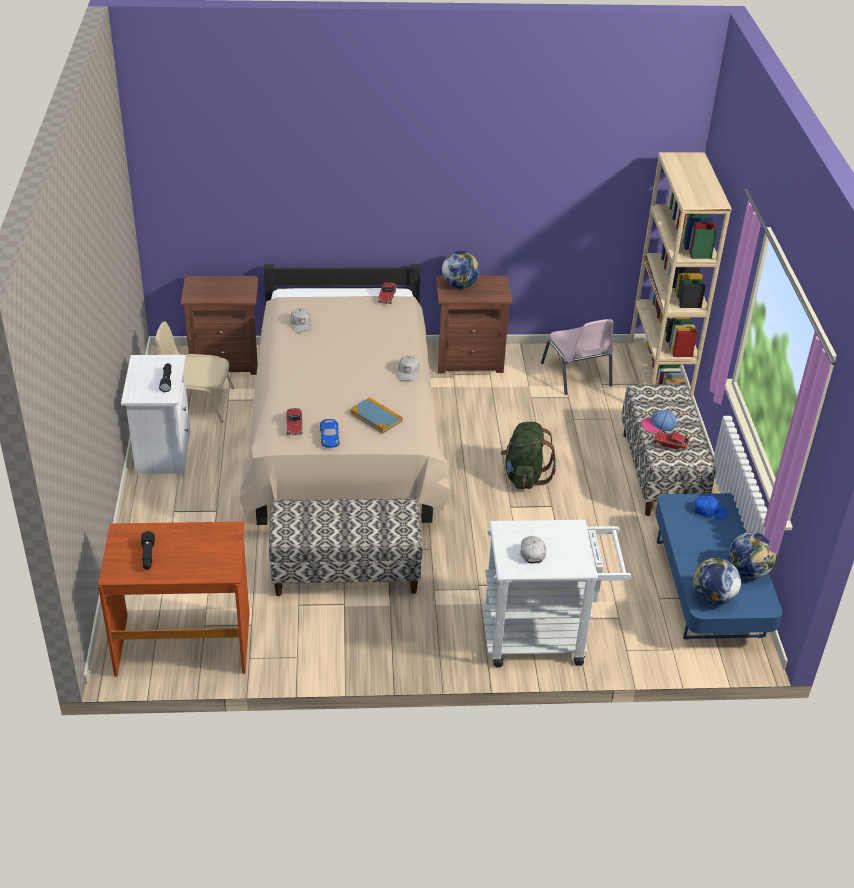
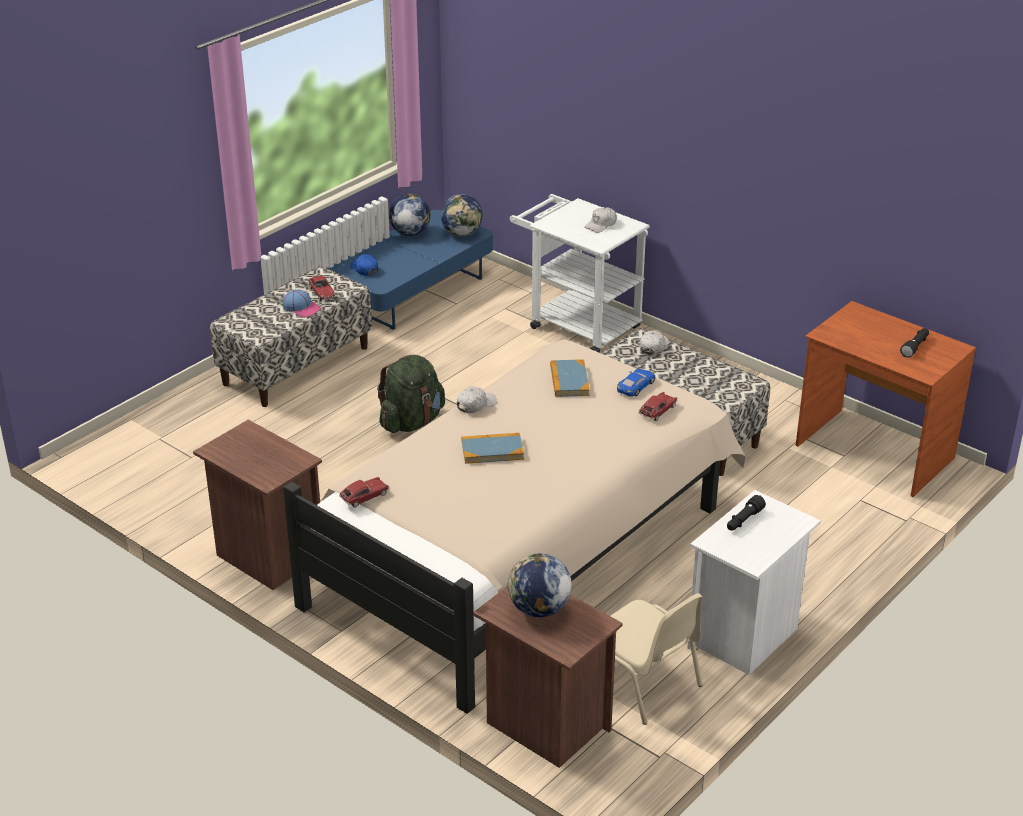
camera: 135 degrees left, 5 degrees down
(301, 324) = (509, 514): white cap -> white cap (653, 346)
(358, 350) = (492, 450): none -> book
(459, 285) = (264, 466): globe -> globe (538, 609)
(577, 375) = (195, 478): pink chair -> none
(658, 381) = (138, 431): beige bookcase -> none

